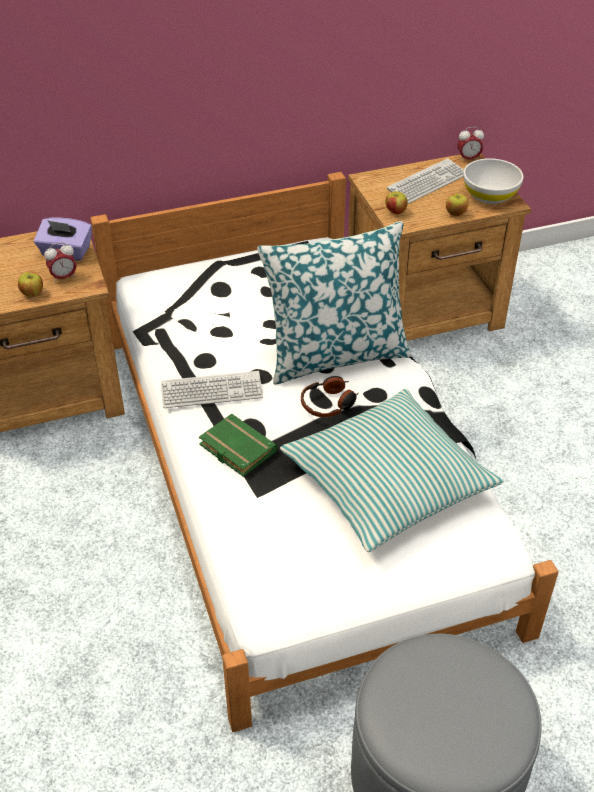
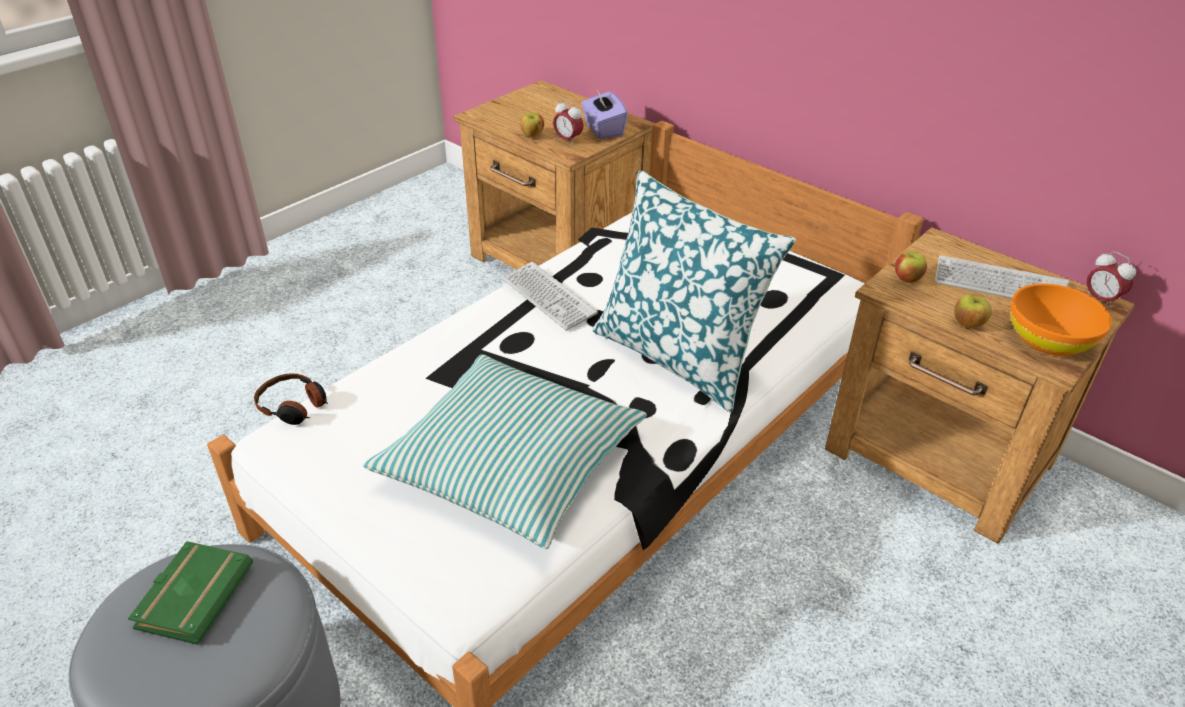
camera: 60 degrees right, 5 degrees down
(235, 449) = (482, 340): green book -> green book (193, 594)
(329, 403) = (595, 376): headphones -> headphones (294, 406)
(490, 195) = (1048, 340): white bowl -> orange bowl

